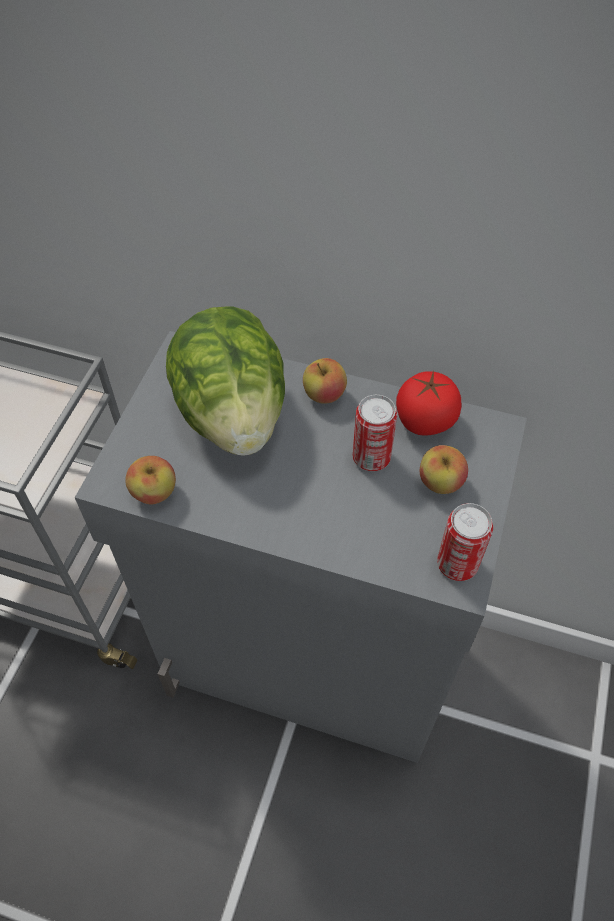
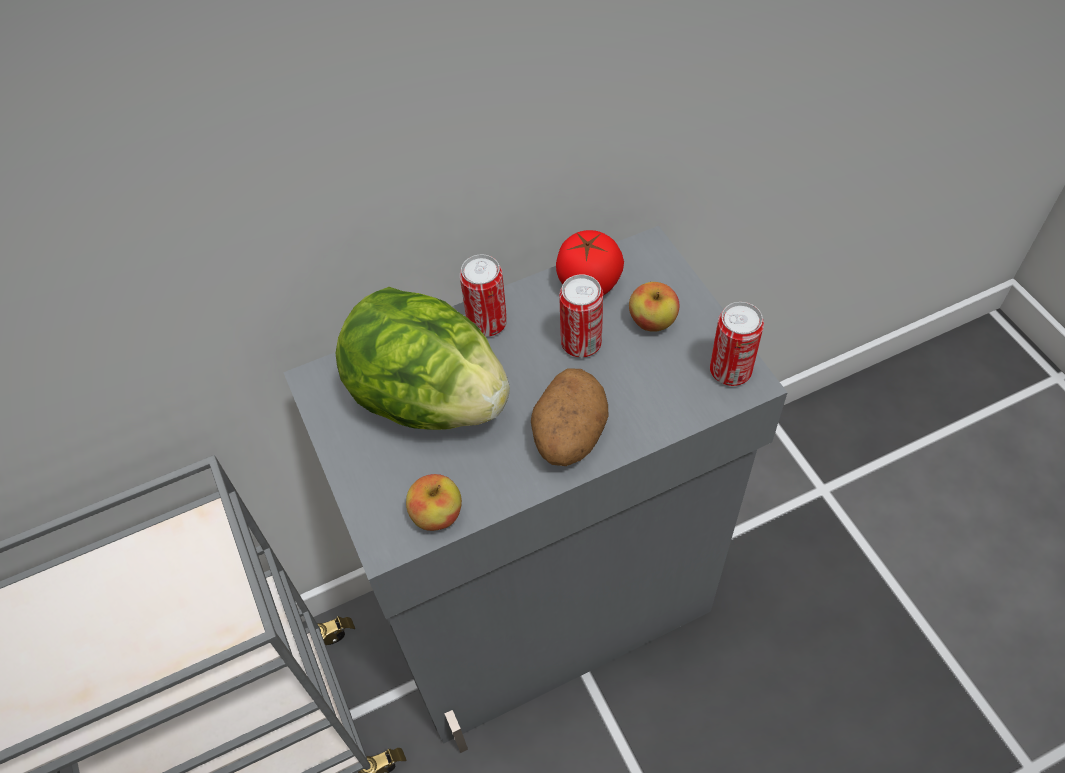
camera: 40 degrees left, 0 degrees up
(290, 513) = (568, 436): none -> potato
(324, 395) = (487, 323): apple -> can

